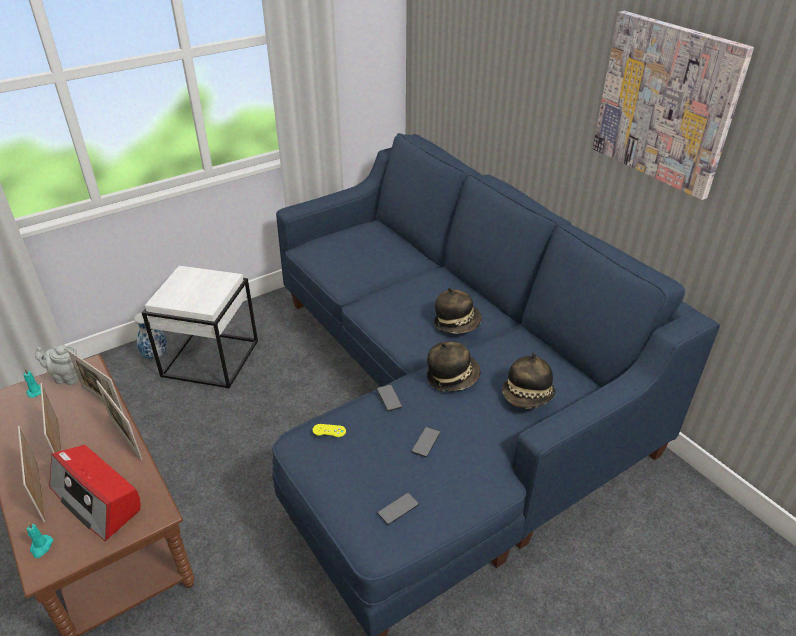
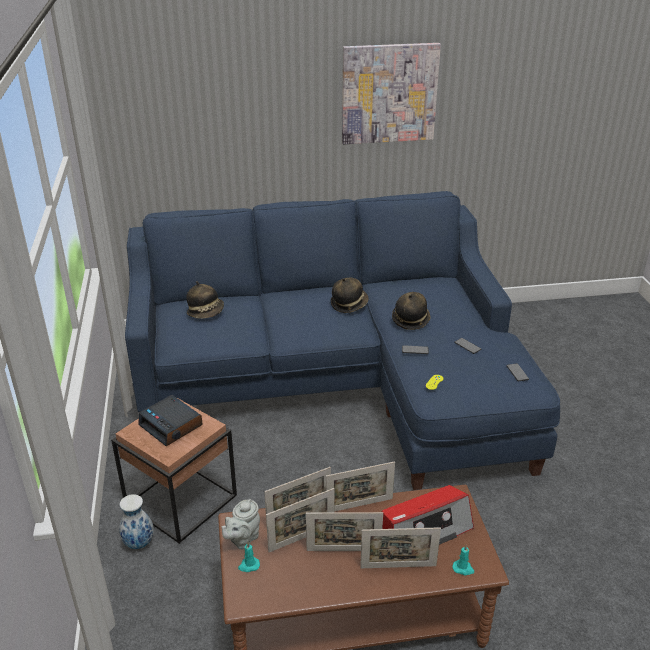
camera: 65 degrees left, 5 degrees down
(73, 412) = (301, 538): none -> picture frame
(199, 288) = (171, 425): none -> alarm clock
(211, 359) = (182, 501): white side table -> brown side table
(528, 396) = (446, 299): hat -> hat (206, 312)

